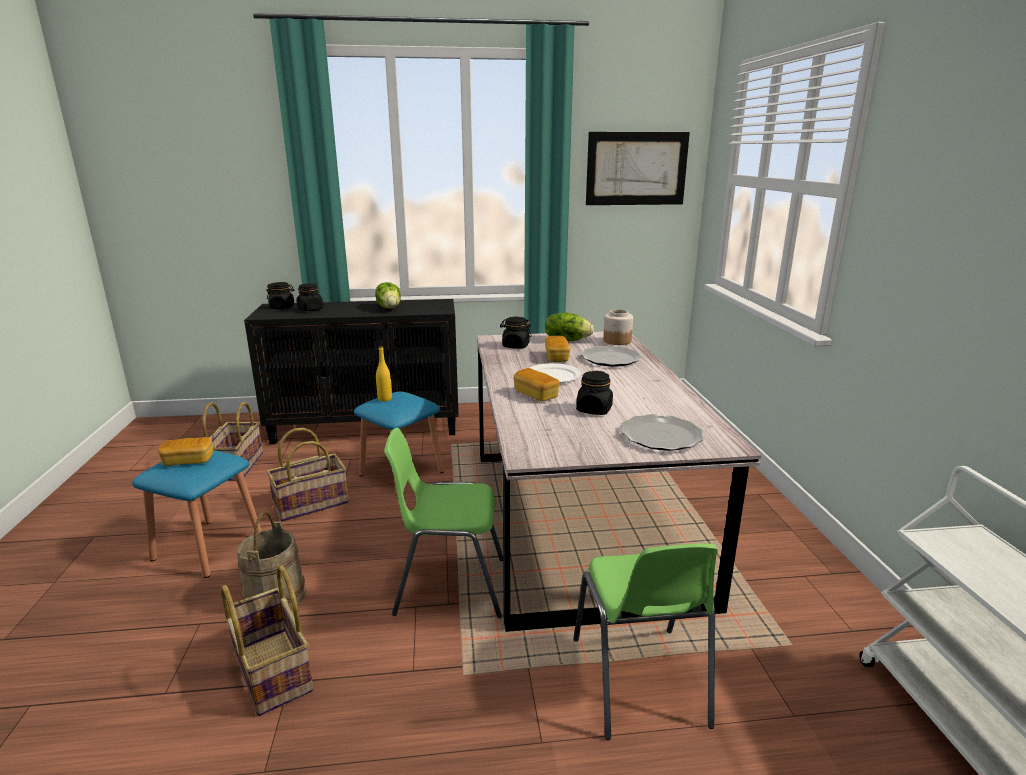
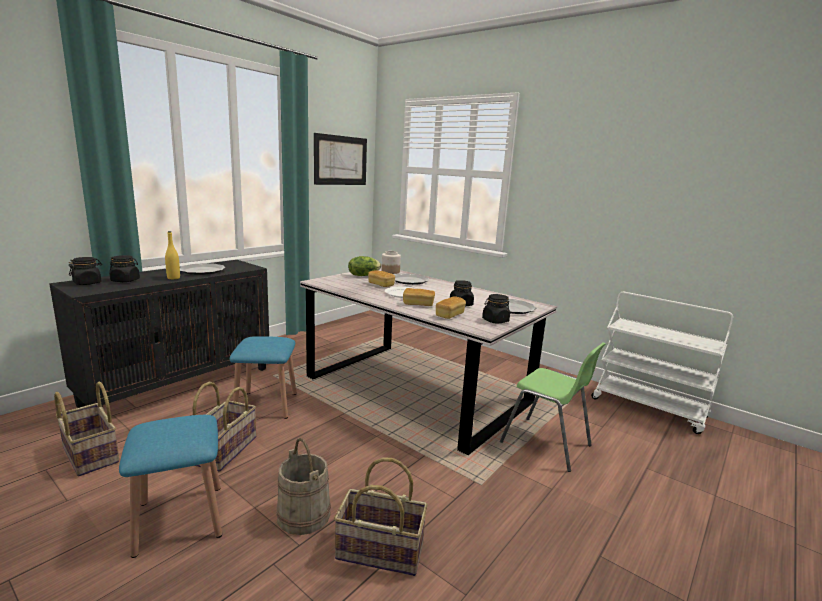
camera: 45 degrees left, 5 degrees down
(188, 461) = (171, 431): bread -> bread (450, 315)
(385, 399) = (253, 343): yellow bottle -> yellow bottle (173, 278)
(390, 308) = (202, 271): lettuce -> plate
(449, 586) = (406, 450): green chair -> none
(515, 346) = (341, 283): black jar -> black jar (495, 321)

